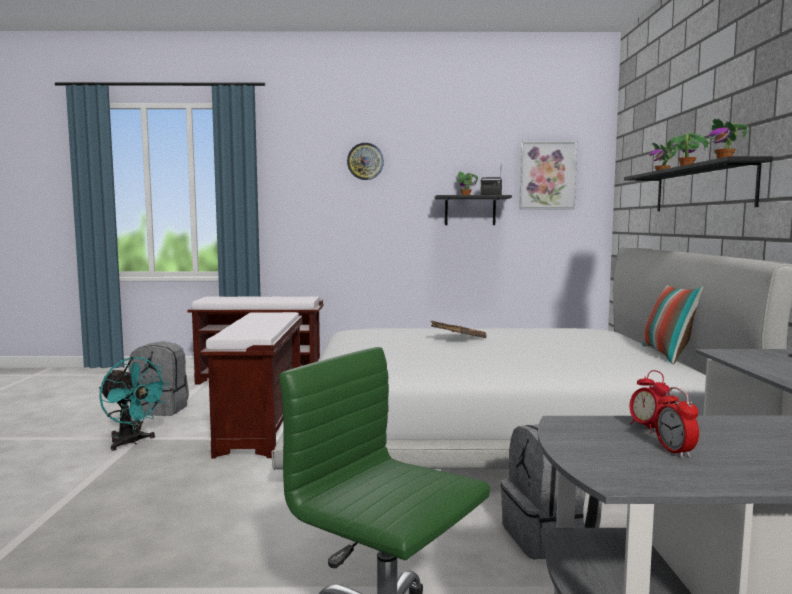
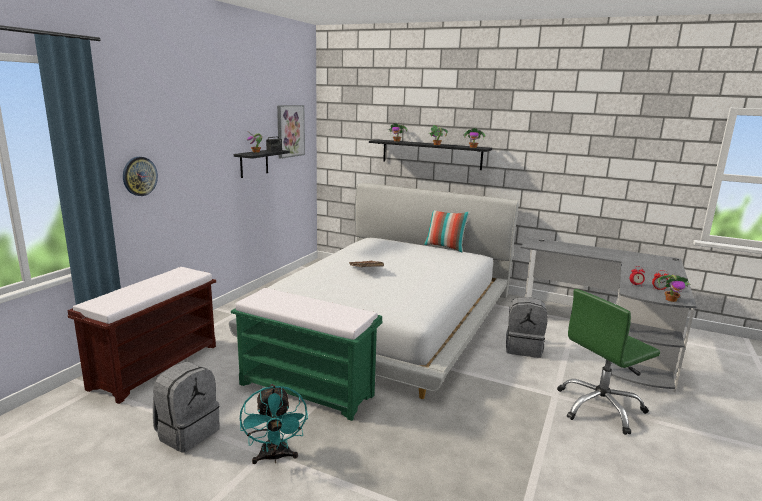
camera: 65 degrees left, 10 degrees up
(131, 442) = (275, 457): turquoise fan -> turquoise fan turned 105 degrees clockwise
(262, 429) = (307, 389): brown bench -> green bench
(365, 161) = (185, 126): wall clock -> wall clock (139, 176)
(598, 463) = (671, 300): none -> potted plant

